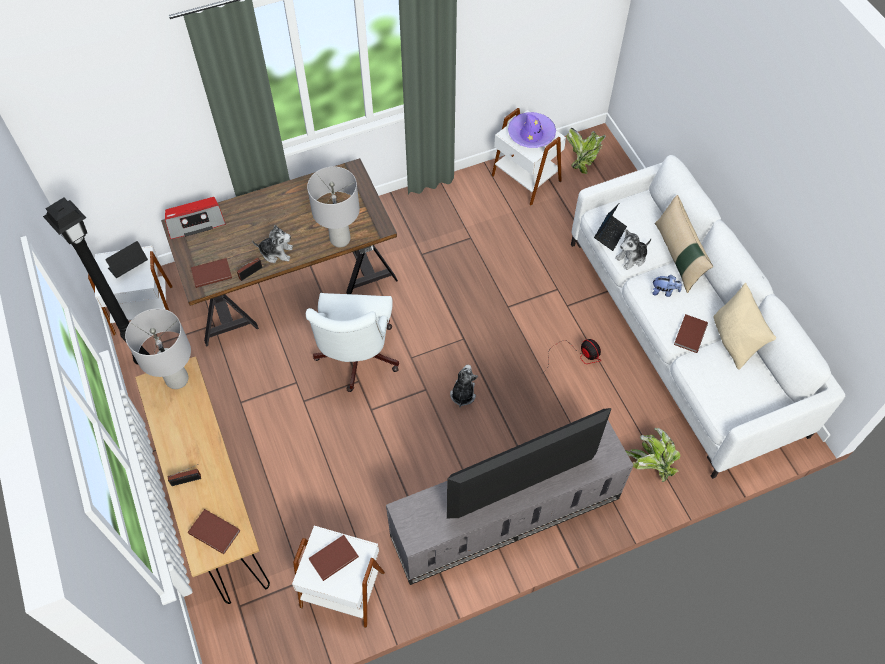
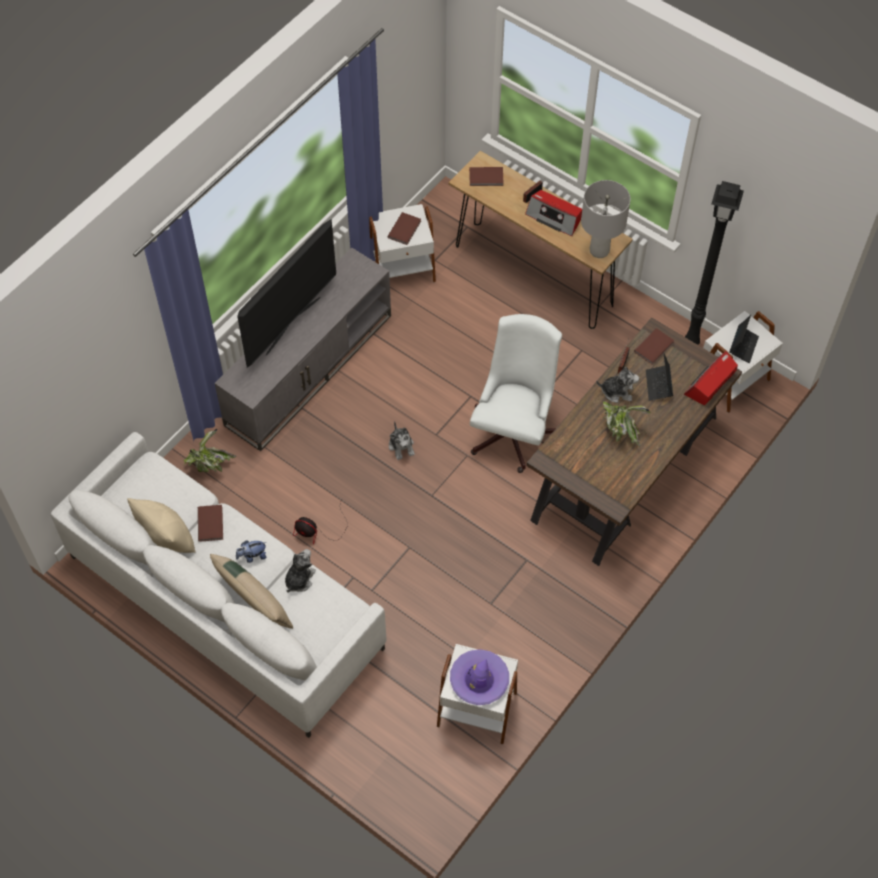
camera: 150 degrees right, 0 degrees up
(186, 441) = (554, 217): none -> radio
(276, 252) = (617, 391): plush toy -> plush toy turned 150 degrees counterclockwise
(340, 239) = (572, 430): grey table lamp -> none
(356, 359) = (514, 430): white office chair -> white office chair turned 45 degrees clockwise
(583, 160) = (427, 770): potted plant -> potted plant (620, 430)
(609, 234) = (333, 592): laptop -> laptop (658, 385)

